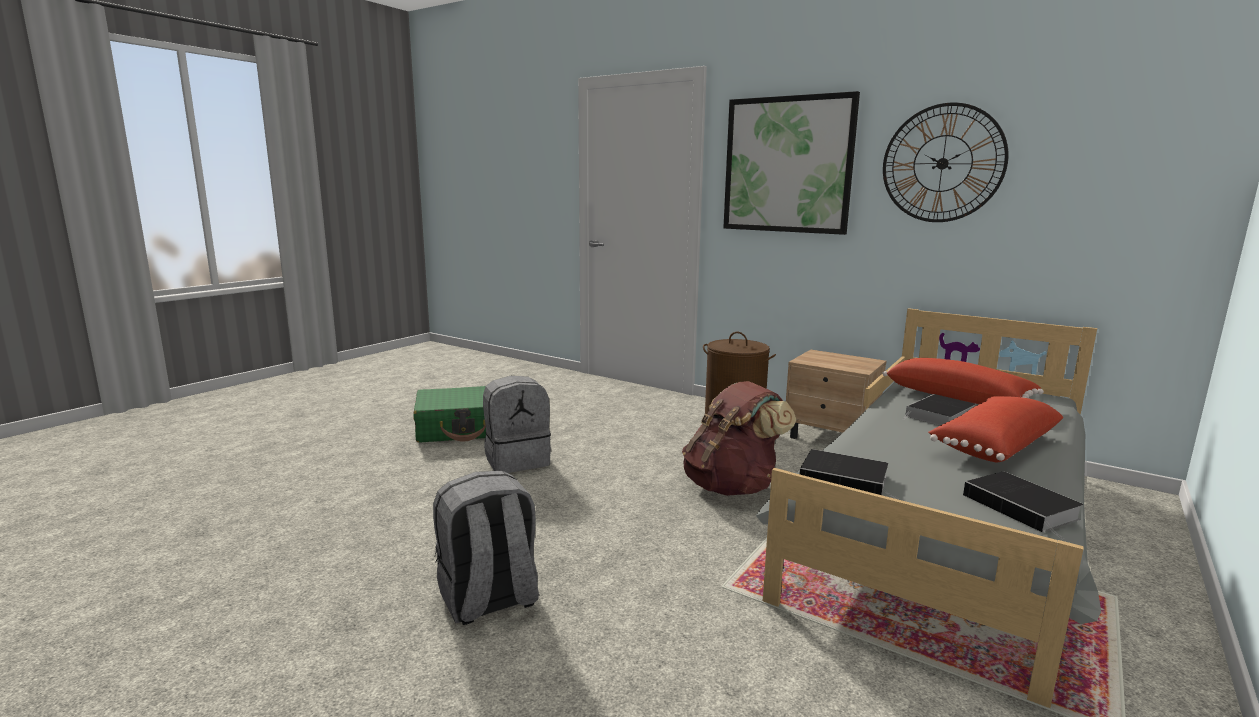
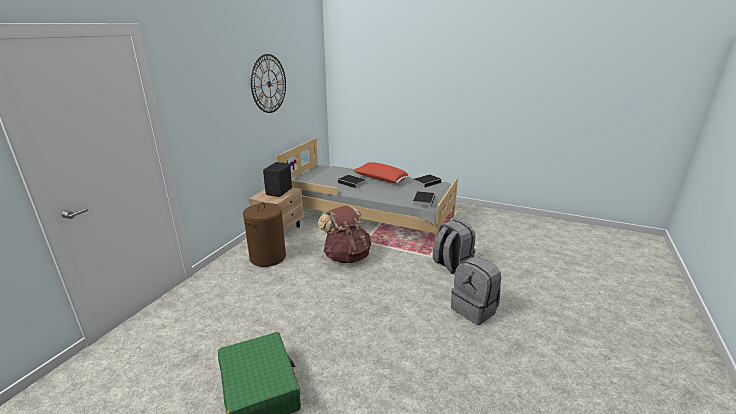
camera: 100 degrees left, 10 degrees up
(517, 460) = (327, 336): grey backpack -> grey backpack (451, 265)
(787, 165) = (211, 96): picture -> none
(844, 363) = (280, 192): none -> black speaker
(957, 397) = (327, 178): red pillow -> none

